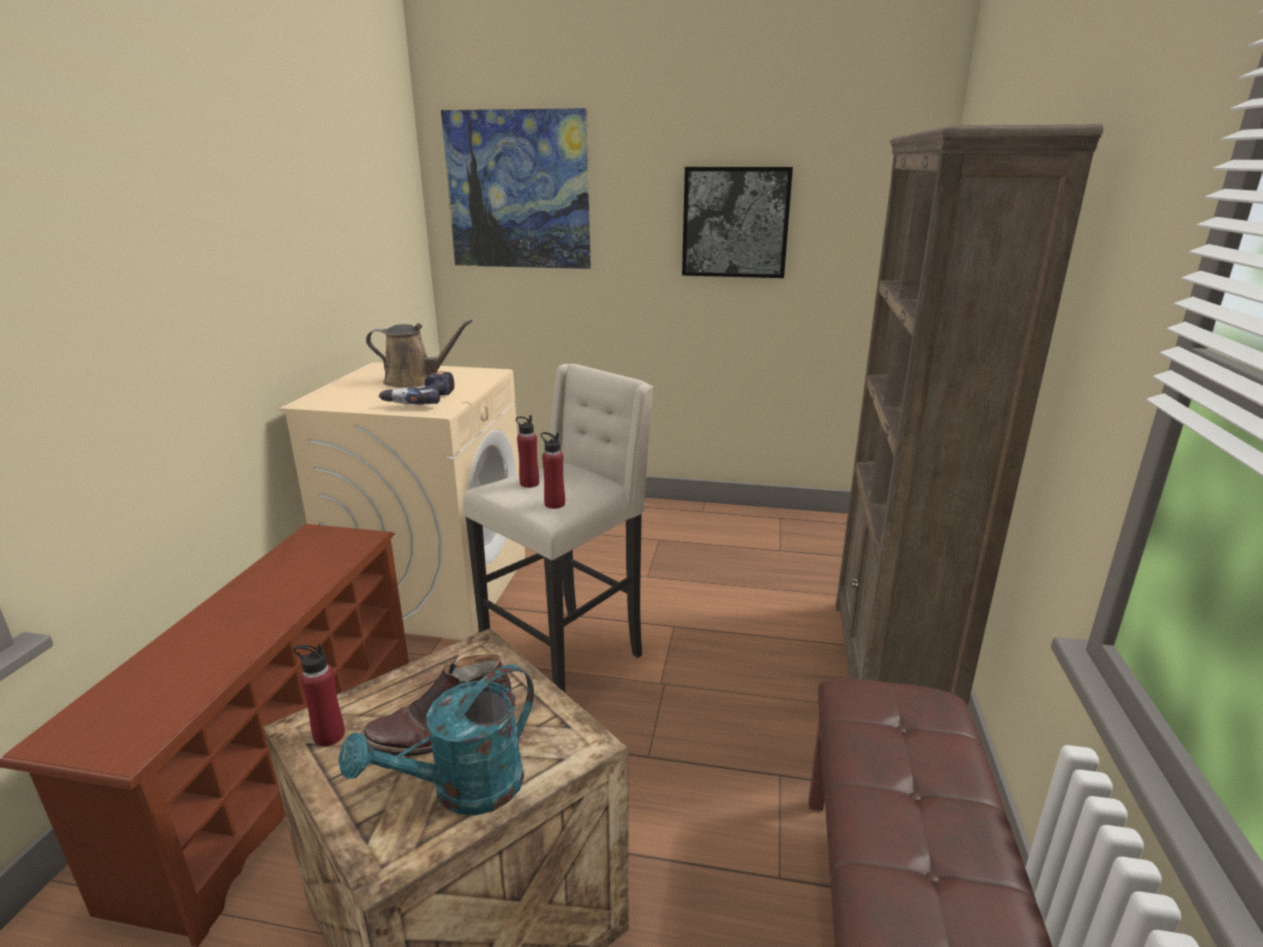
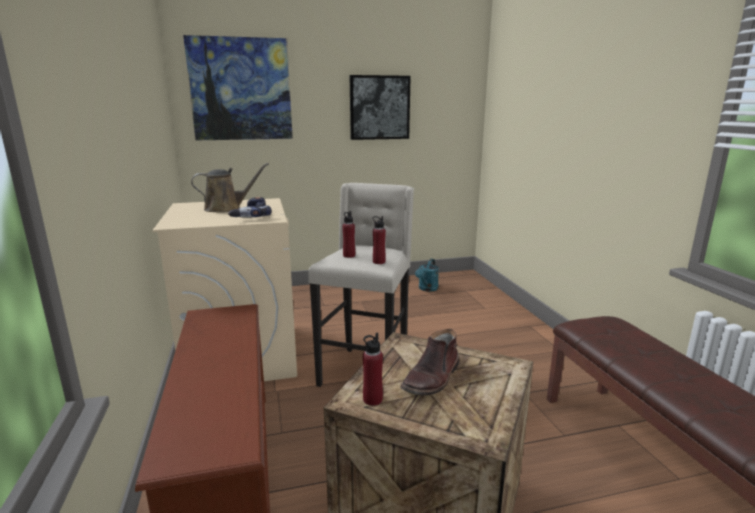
camera: 25 degrees left, 5 degrees down
(463, 790) = (481, 399): turquoise watering can -> turquoise watering can (427, 289)
(887, 671) = (530, 336): brown bookcase -> none

